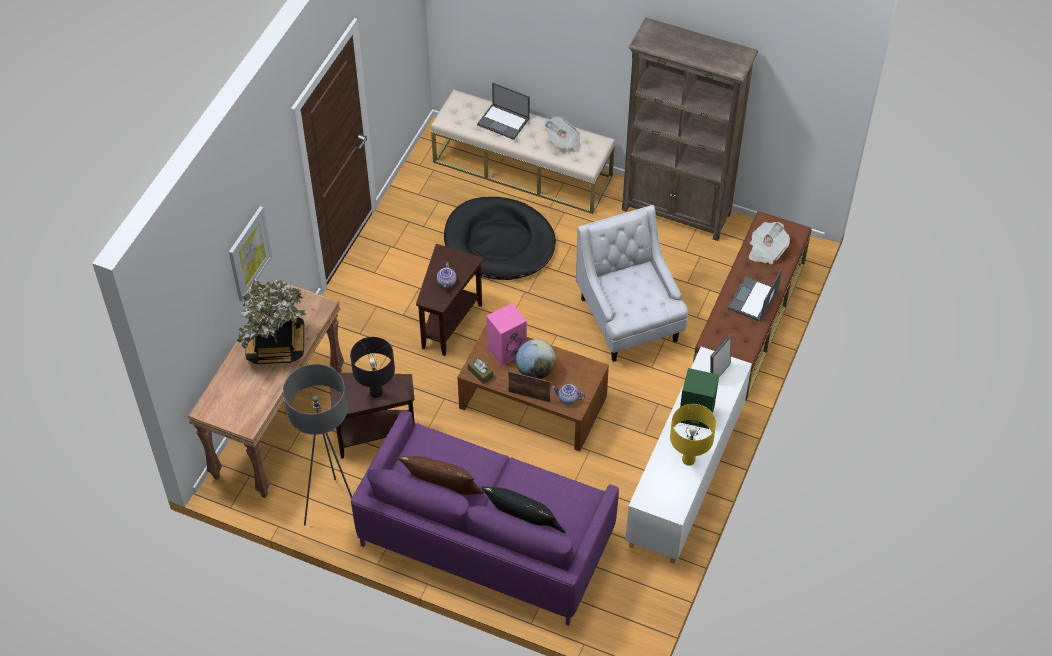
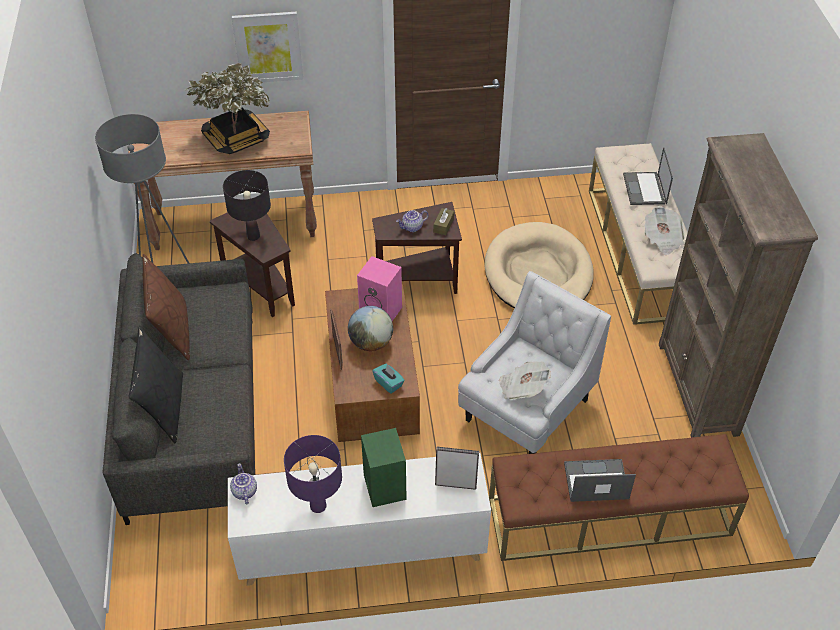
camera: 60 degrees right, 5 degrees down
(480, 373) = (340, 304): brown tissue box -> brown tissue box (443, 225)
(486, 538) = (194, 414): purple sofa -> grey sofa
(499, 242) = (538, 274): black dog bed -> beige dog bed
(568, 399) = (353, 382): teapot -> teapot (244, 491)
(584, 378) = (389, 383): none -> turquoise tissue box
(688, 460) = (318, 506): yellow table lamp -> purple table lamp
(766, 250) = (675, 464): newspaper -> newspaper (522, 388)

